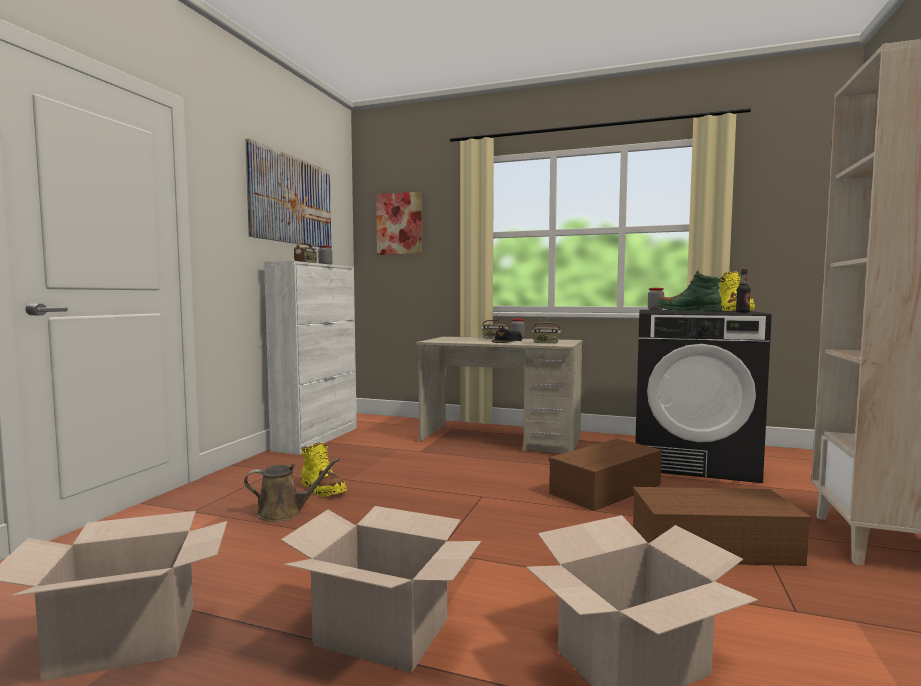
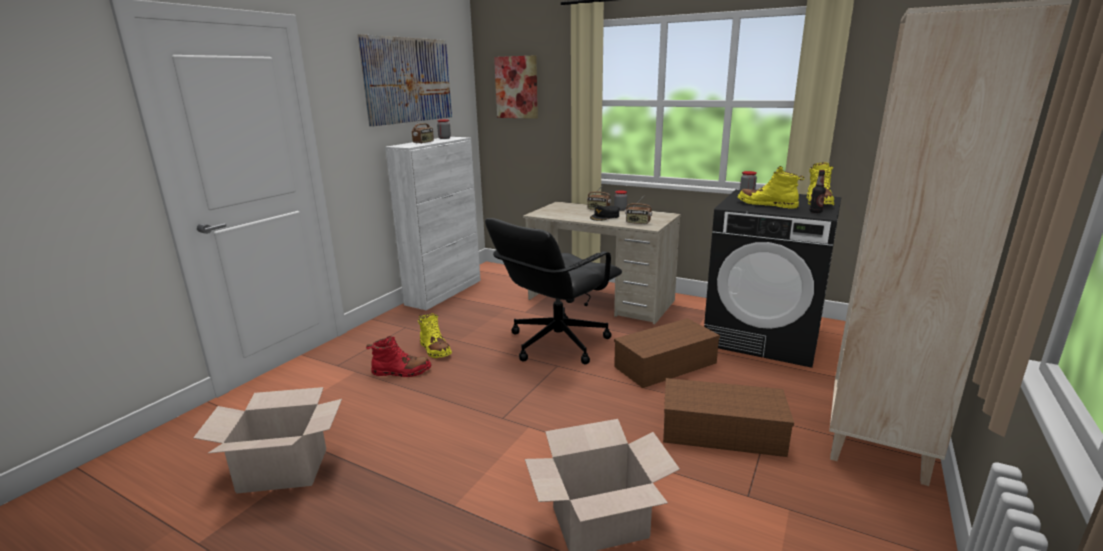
camera: 10 degrees right, 15 degrees up
(284, 512) = (401, 372): brown watering can -> red boot
(381, 633) = (441, 482): cardboard box -> none
(470, 476) = (556, 343): none -> black office chair
(688, 311) = (767, 205): green boot -> yellow boot

